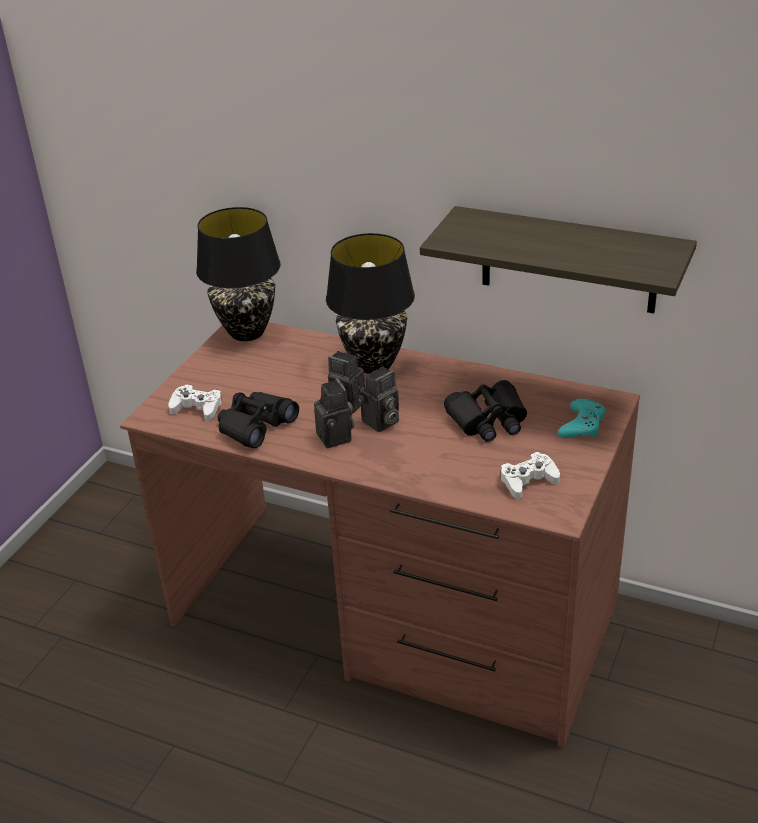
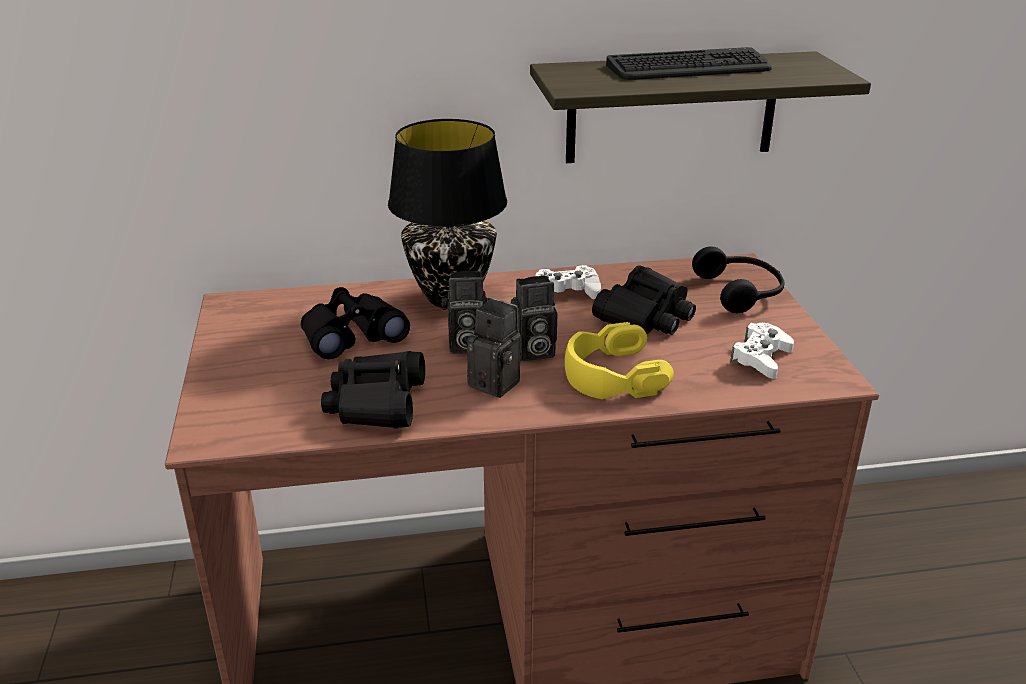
camera: 35 degrees left, 5 degrees down
(197, 408) = (268, 407): white game controller -> white game controller (566, 292)
(247, 333) = (248, 307): black table lamp -> none
(286, 374) = (352, 336): none -> black binoculars
(380, 423) = (531, 352): camera -> camera turned 60 degrees clockwise
(413, 457) = (612, 375): none -> yellow headphones
(559, 237) = (688, 67): none -> keyboard
(582, 424) = (741, 292): turquoise game controller -> black headphones

